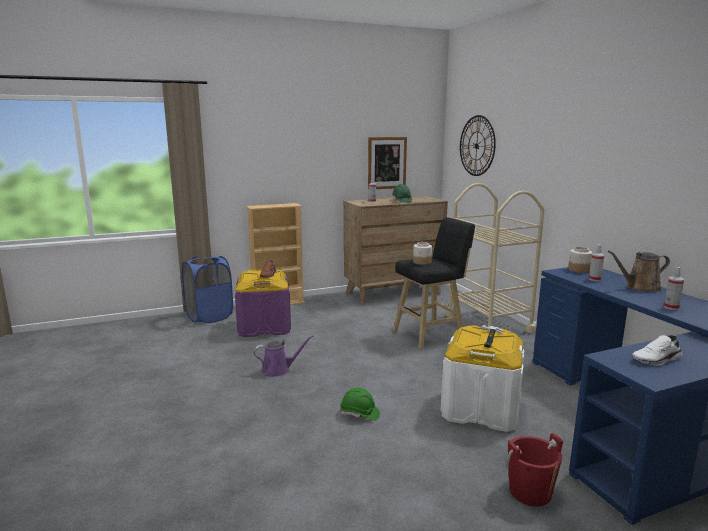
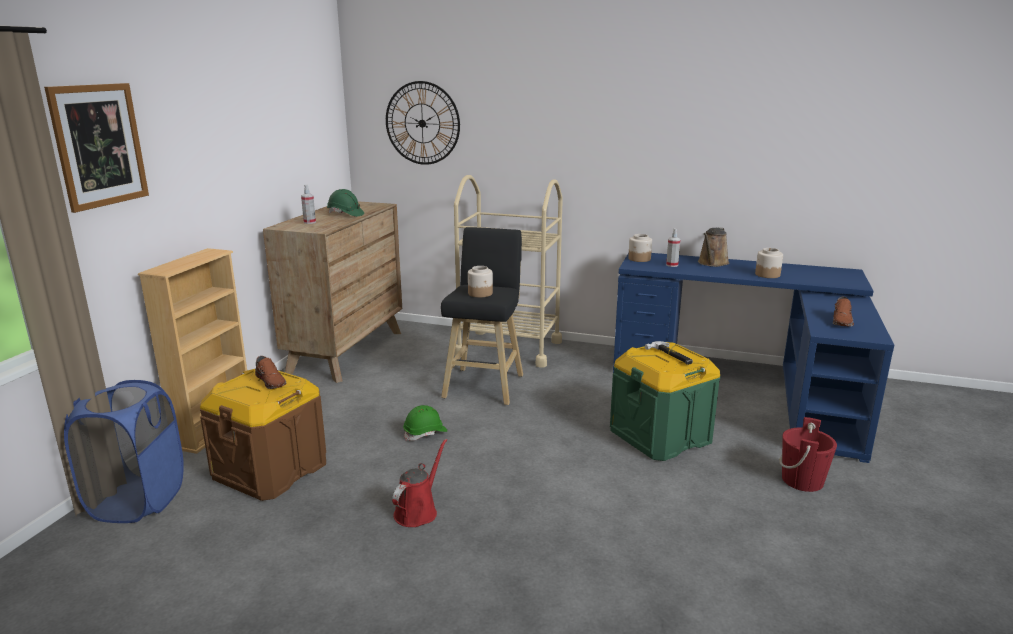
camera: 50 degrees left, 5 degrees up
(264, 327) = (271, 470): purple storage box -> brown storage box
(279, 370) = (418, 511): purple watering can -> red watering can
(360, 414) = (593, 502): green hard hat -> green hard hat (425, 433)
(387, 163) = (297, 158): picture -> picture (99, 145)
(480, 409) = (660, 435): white storage box -> green storage box
(657, 360) = (842, 321): white shoe -> brown shoe
(671, 307) = (767, 274): spray bottle -> jar

